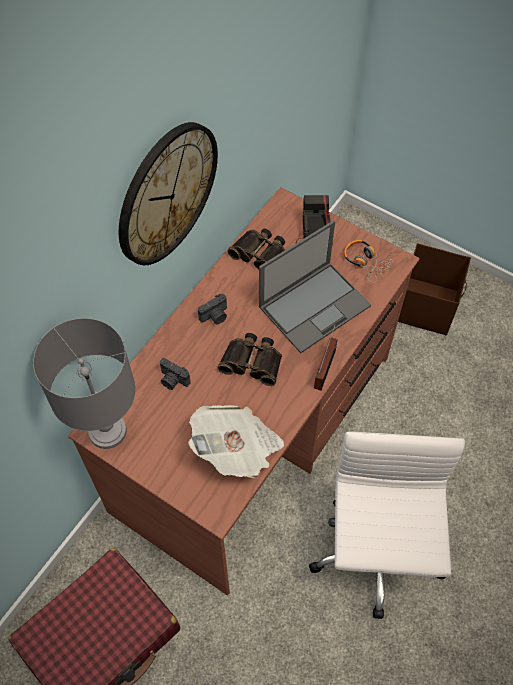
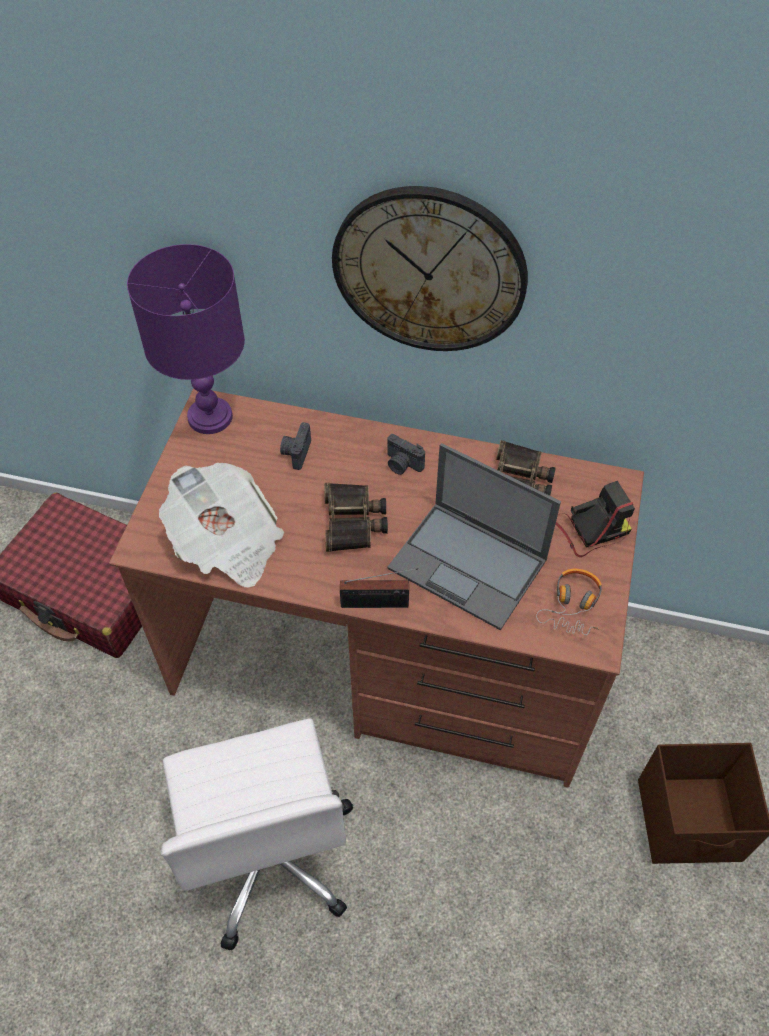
camera: 70 degrees right, 5 degrees down
(106, 431) = (210, 416): grey table lamp -> purple table lamp
(376, 555) = (269, 855): white office chair -> white office chair turned 90 degrees clockwise

